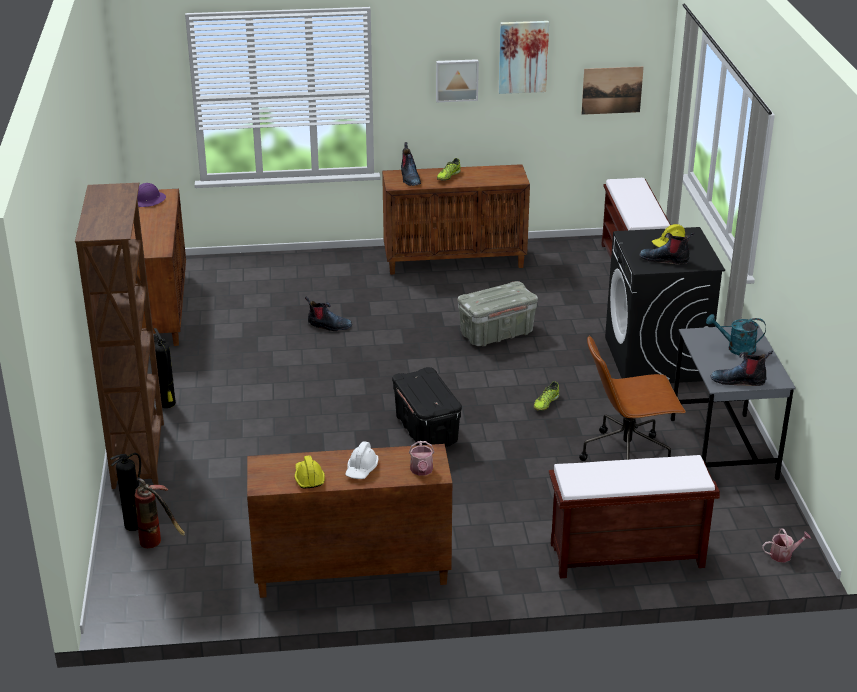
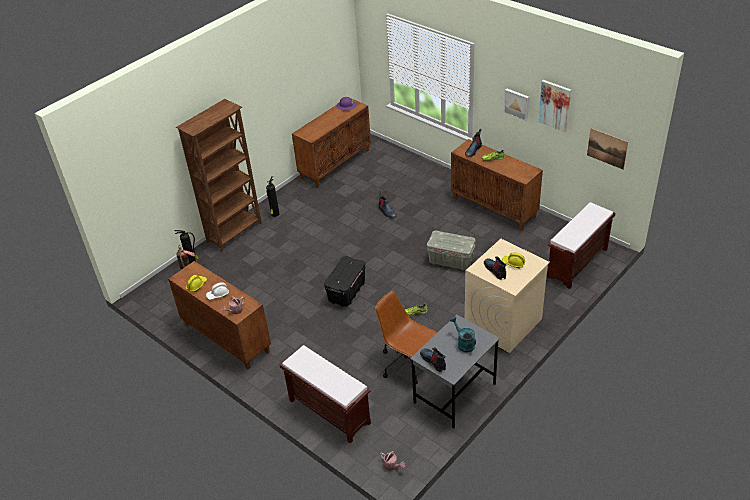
camera: 50 degrees right, 10 degrees up
(656, 359) = (503, 323): black washing machine -> beige washing machine

